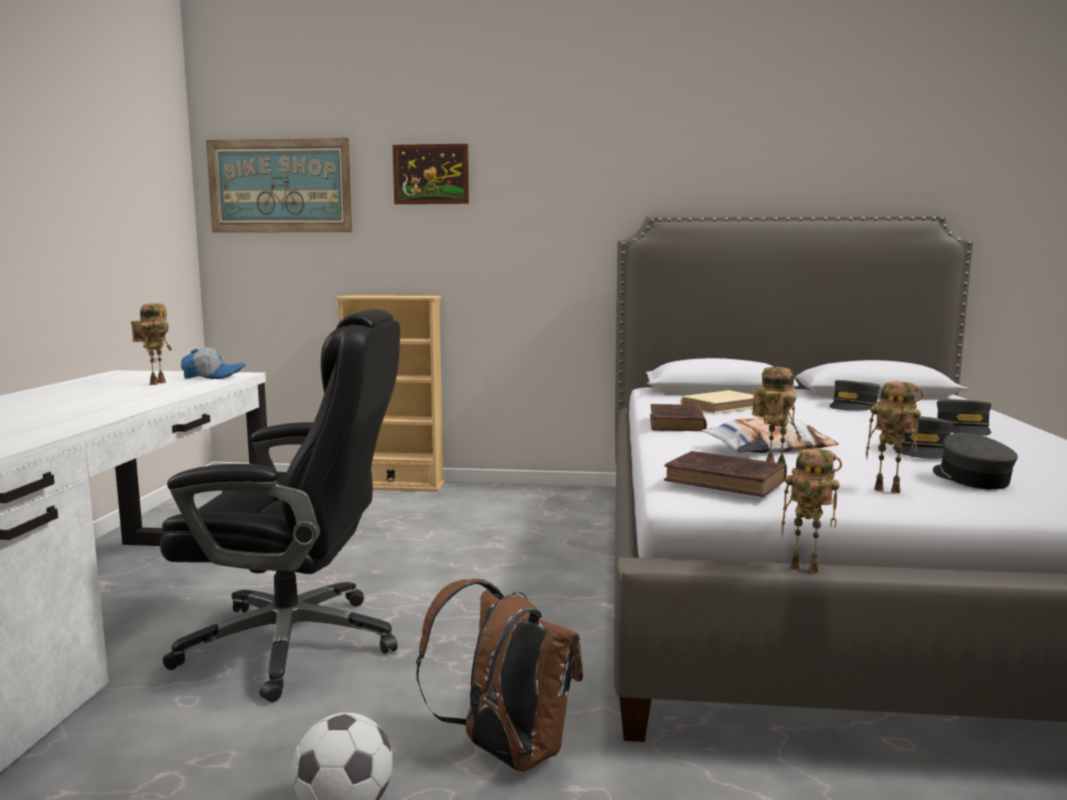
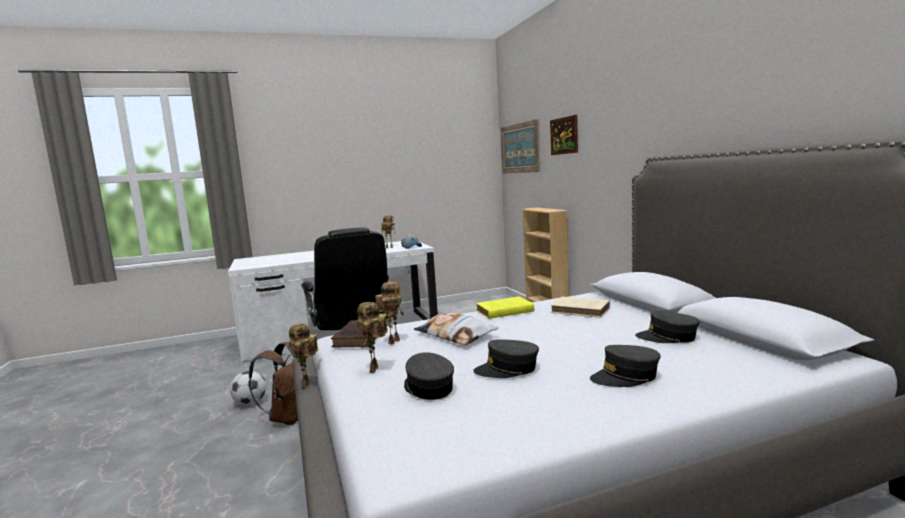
camera: 65 degrees right, 0 degrees up
(676, 424) = (503, 311): brown book -> yellow book
(970, 478) = (428, 387): grey cap -> grey cap turned 90 degrees counterclockwise

